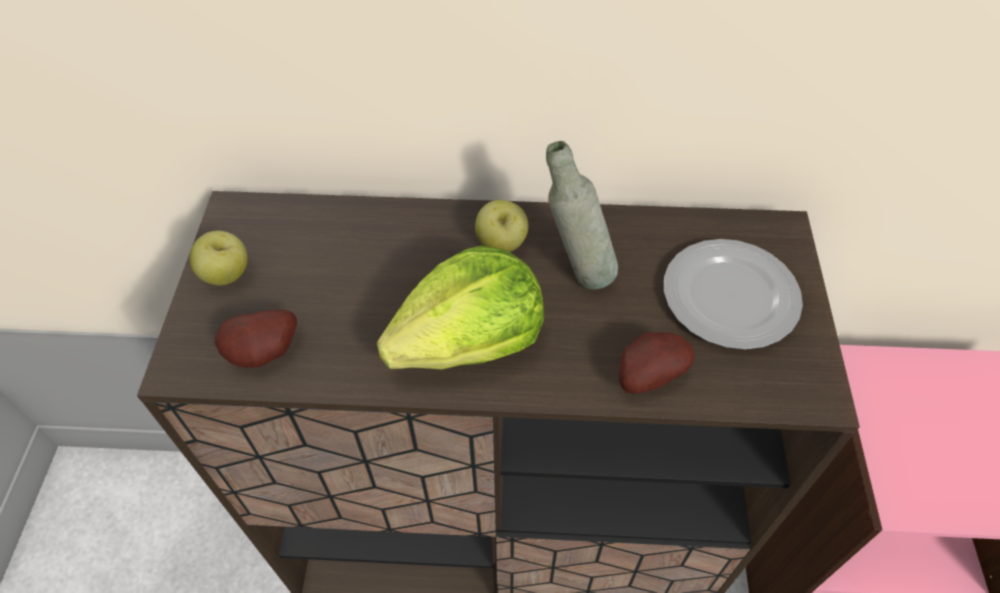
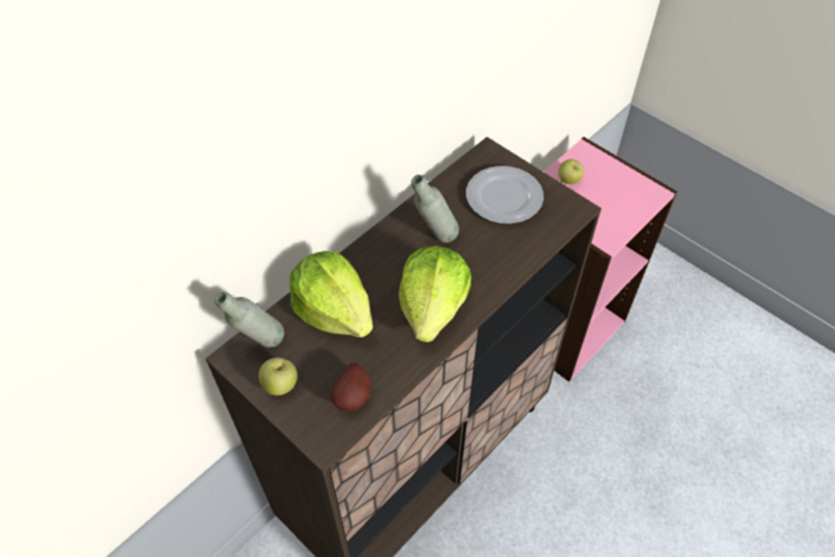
camera: 50 degrees left, 0 degrees up
(265, 222) = (260, 346): none -> grey bottle
(372, 251) = (334, 310): none -> lettuce
(501, 244) = (387, 255): apple -> apple (569, 180)
(647, 374) = (513, 255): potato -> none

